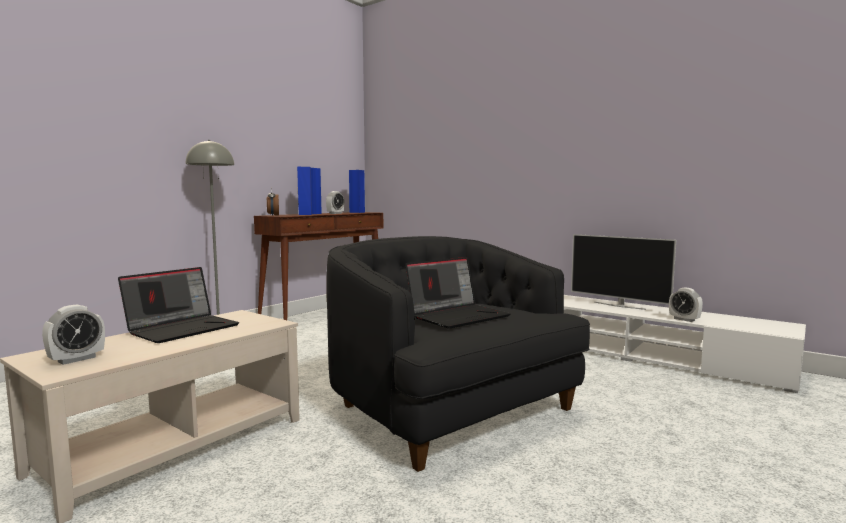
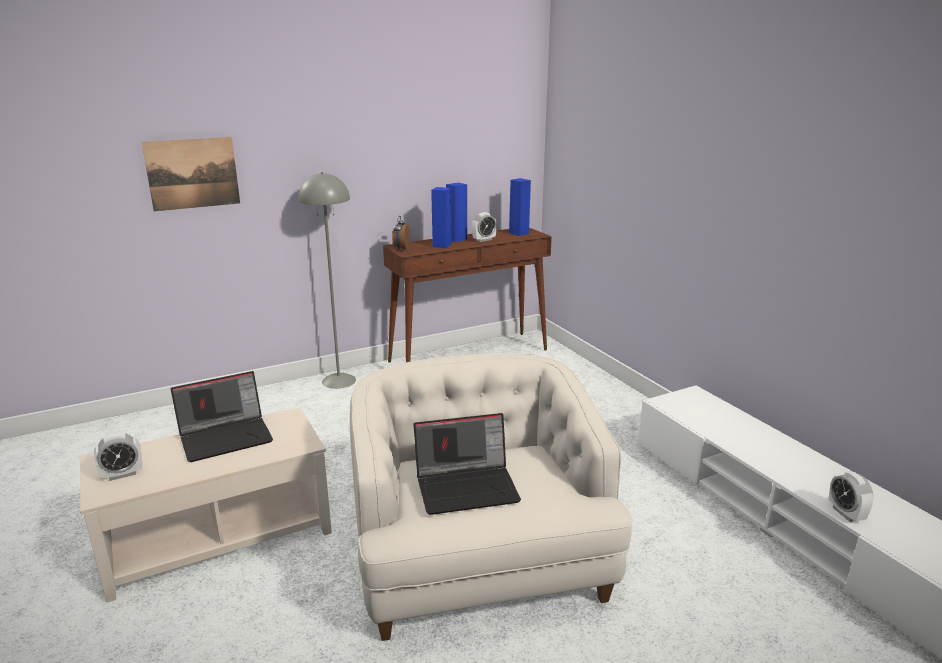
camera: 25 degrees right, 15 degrees up
(81, 127) = (192, 173): none -> picture
(451, 410) = (478, 562): black armchair -> white armchair
(619, 305) = (787, 455): television -> none

